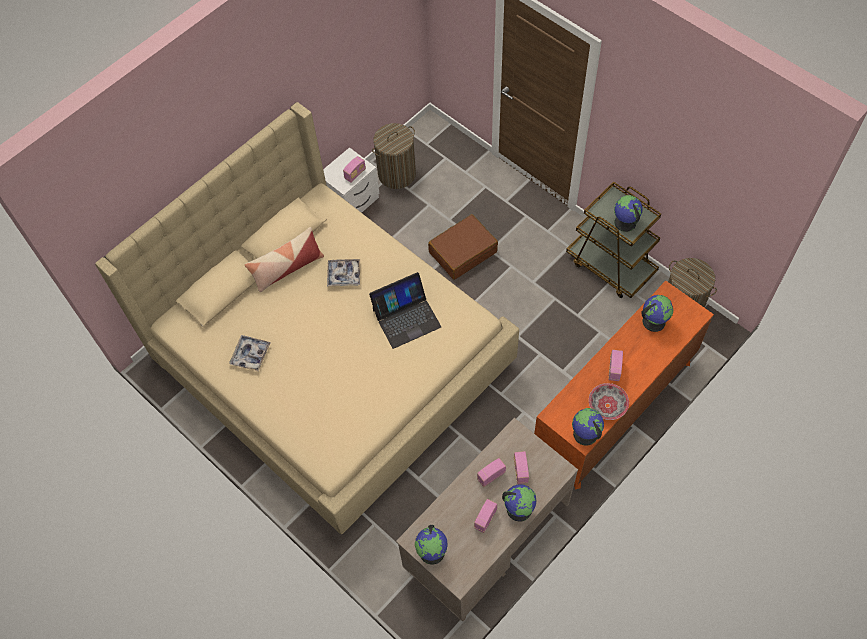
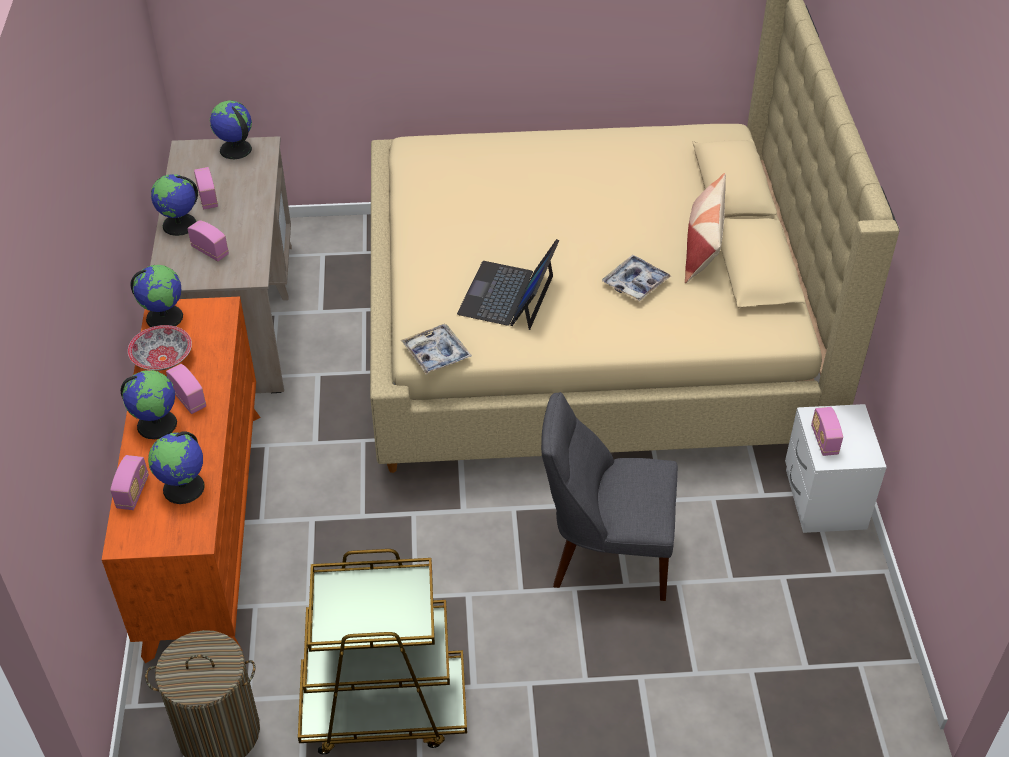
camera: 130 degrees right, 15 degrees down
(250, 355) = (616, 163): tray -> tray (436, 354)
(397, 174) = (830, 584): laundry basket -> none
(462, 252) = (605, 555): brown suitcase -> grey chair
(491, 476) = (238, 228): radio -> radio (133, 492)
(624, 223) = (355, 596): globe -> globe (157, 423)

